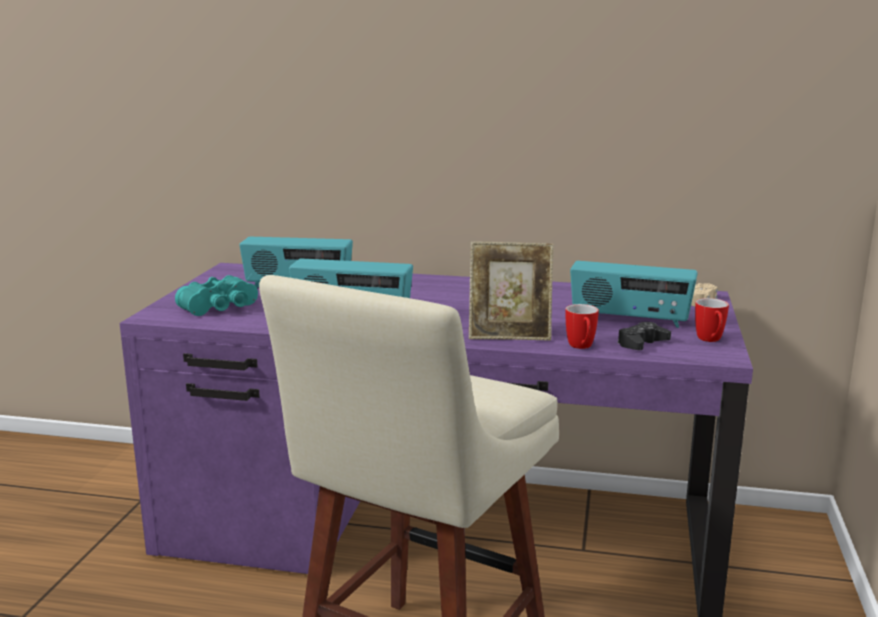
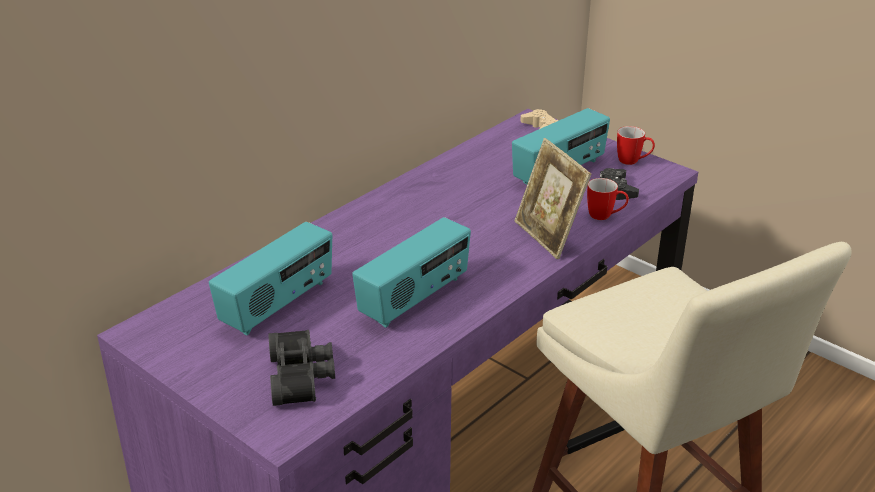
camera: 60 degrees left, 15 degrees up
(221, 308) = (303, 377): turquoise binoculars -> black binoculars
(509, 335) = (548, 236): picture frame -> picture frame turned 120 degrees clockwise

